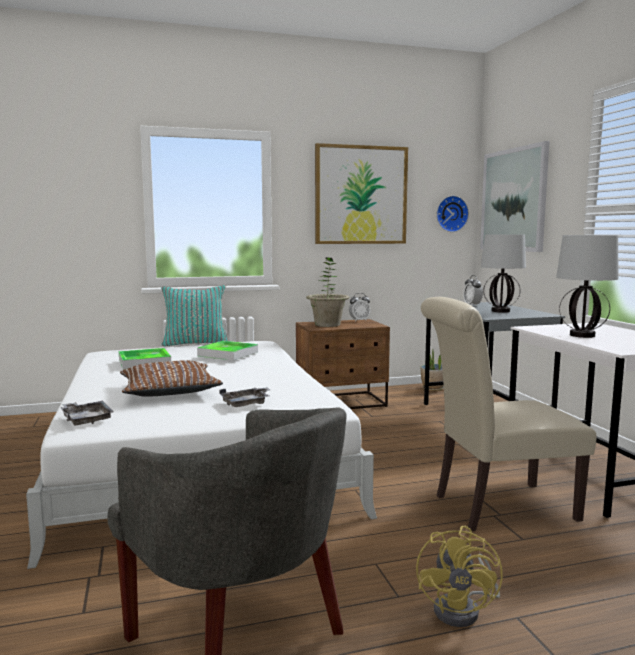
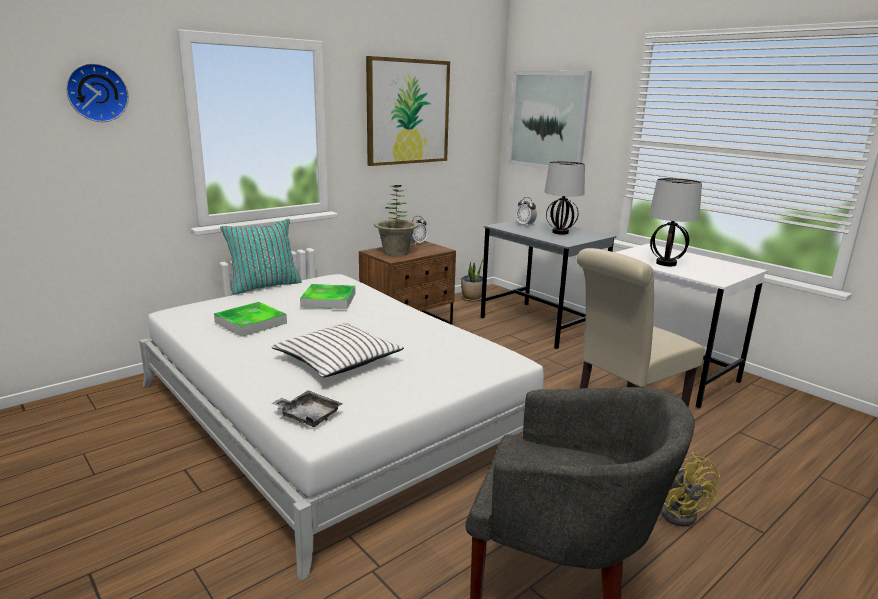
camera: 25 degrees left, 10 degrees up
(169, 390) = (337, 360): brown pillow -> white pillow
(246, 404) = (434, 366): grey tray -> none
(451, 214) = (482, 129): wall clock -> wall clock (97, 93)

